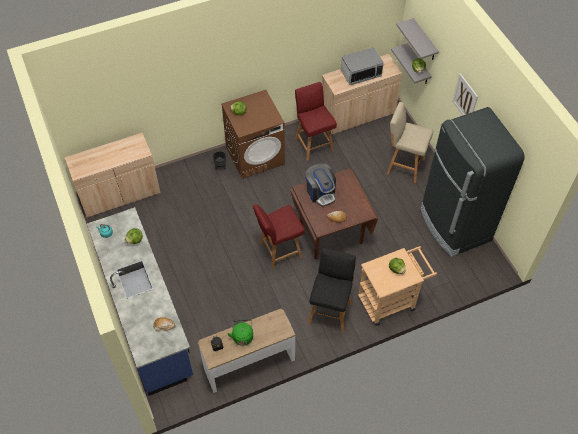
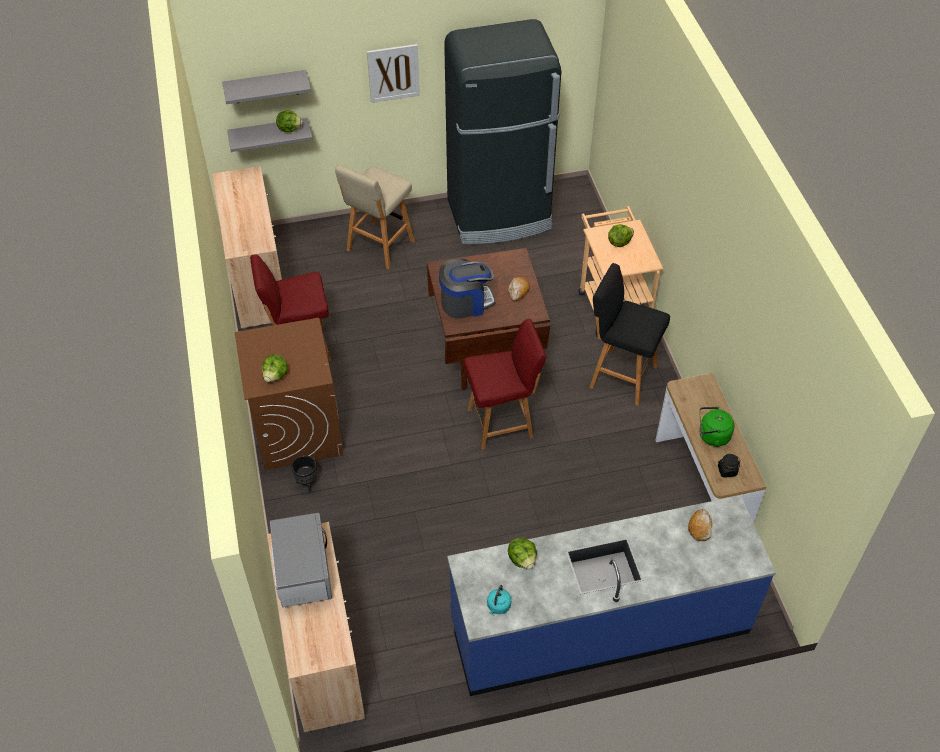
camera: 80 degrees left, 5 degrees down
(279, 251) = (502, 422): red chair -> red chair turned 90 degrees counterclockwise
(361, 73) = (242, 212): microwave -> microwave (302, 571)

